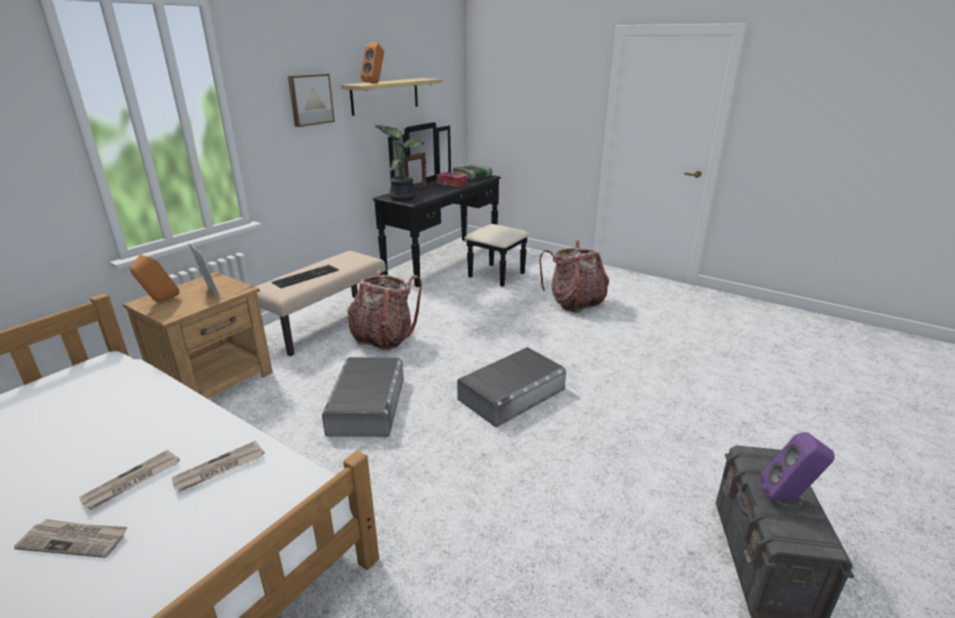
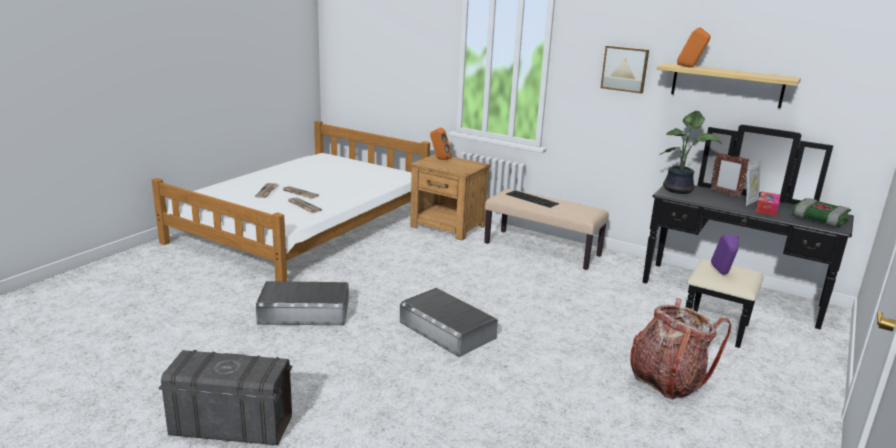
camera: 85 degrees right, 5 degrees down
(209, 292) = (455, 166): picture frame -> picture frame (749, 201)
(366, 404) = (425, 273): grey storage box -> grey storage box (304, 312)
(384, 337) = (526, 273): backpack -> none
(788, 498) = (223, 366): purple speaker -> purple speaker (722, 274)

